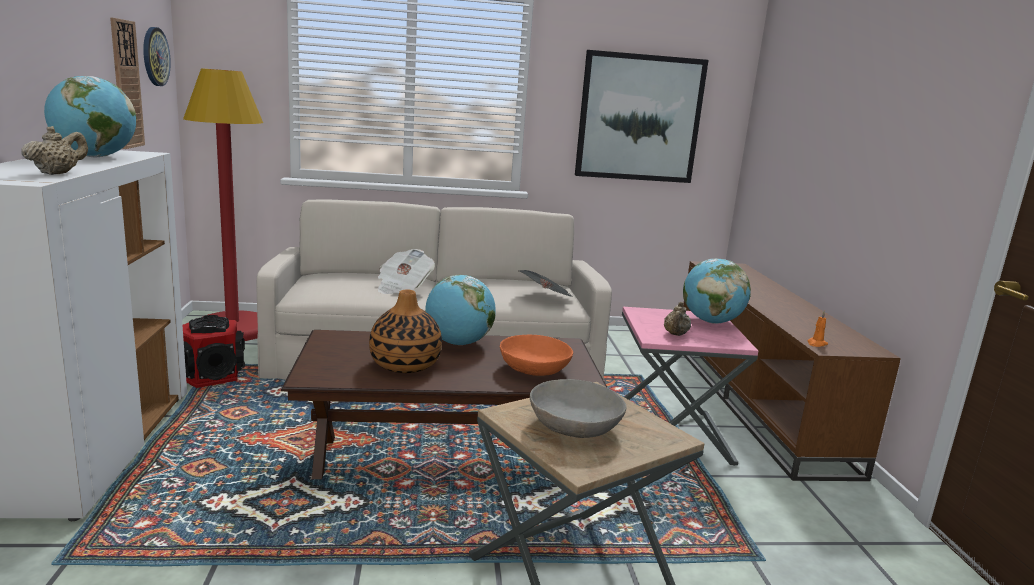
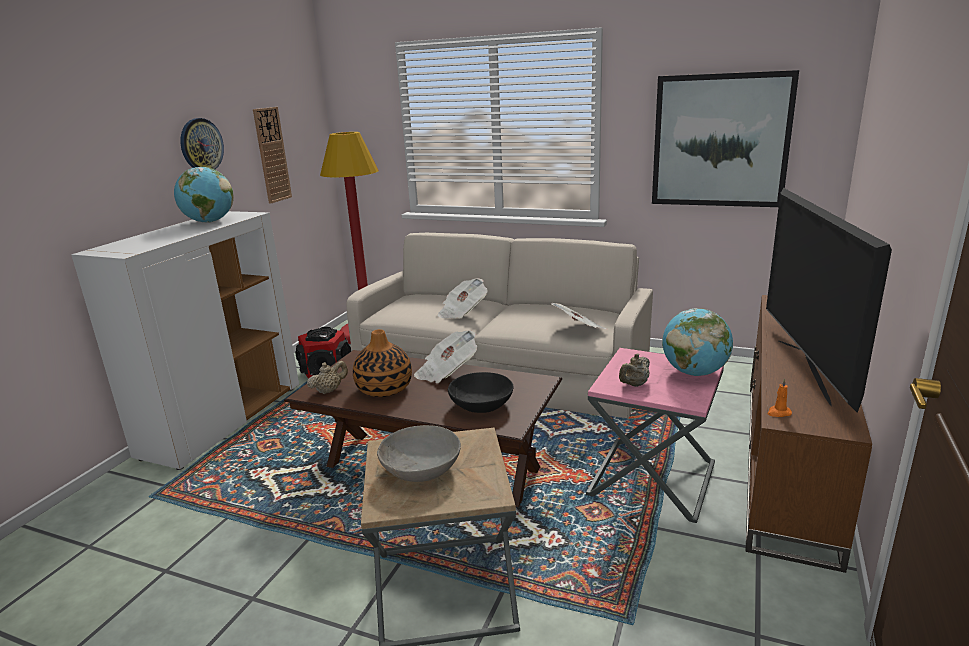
camera: 30 degrees right, 5 degrees up
(58, 173) = (155, 243): beige teapot -> beige teapot (329, 390)
(155, 56) = (303, 127): wall clock -> wall clock (201, 145)
(458, 343) = (446, 372): globe -> newspaper
(534, 370) = (481, 405): orange bowl -> black bowl
(792, 312) = (804, 369): none -> television

